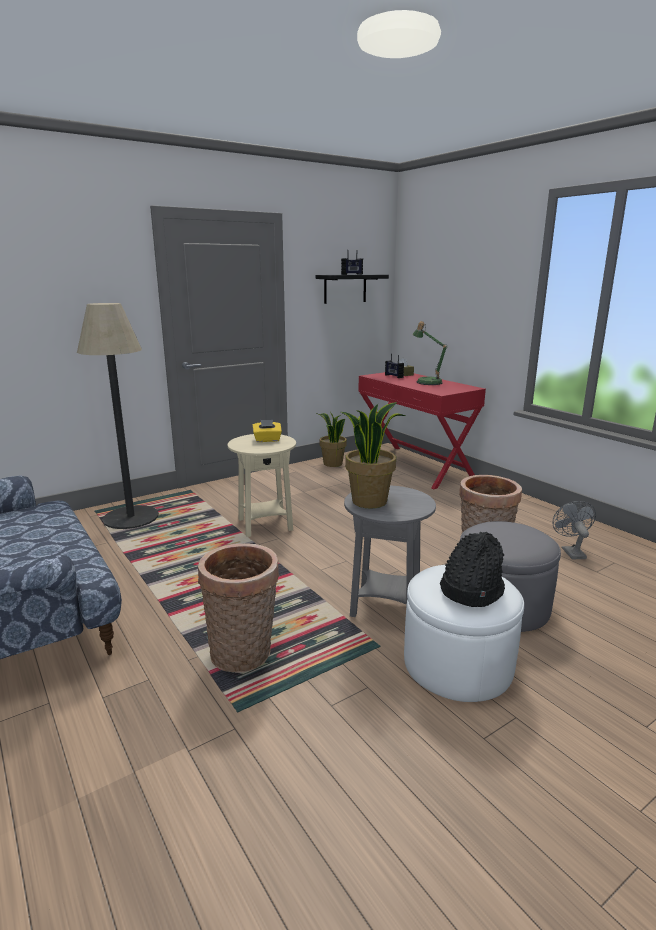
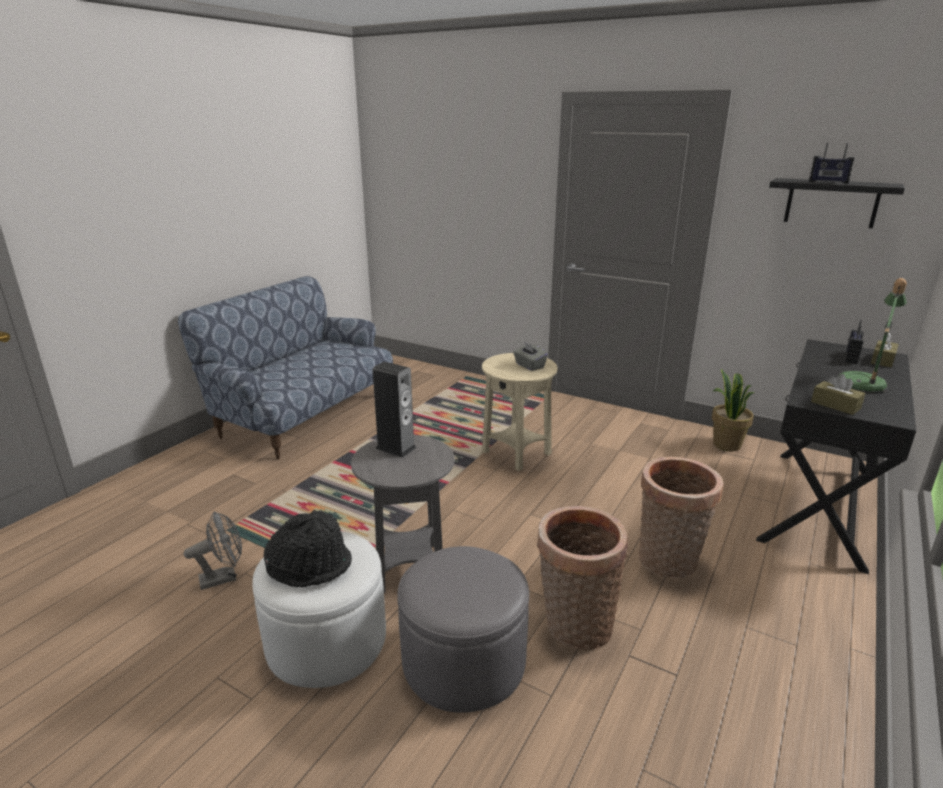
camera: 65 degrees right, 5 degrees up
(131, 518) = (468, 393): floor lamp -> none
(244, 655) = (296, 511): basket -> basket (668, 563)
(267, 440) = (529, 366): yellow tissue box -> grey tissue box
(369, 501) = (396, 448): potted plant -> speaker
(414, 466) = (819, 506): red console table -> black console table
(449, 390) = (835, 405): none -> brown tissue box
(571, 551) = (689, 728): grey fan -> grey fan (224, 577)

